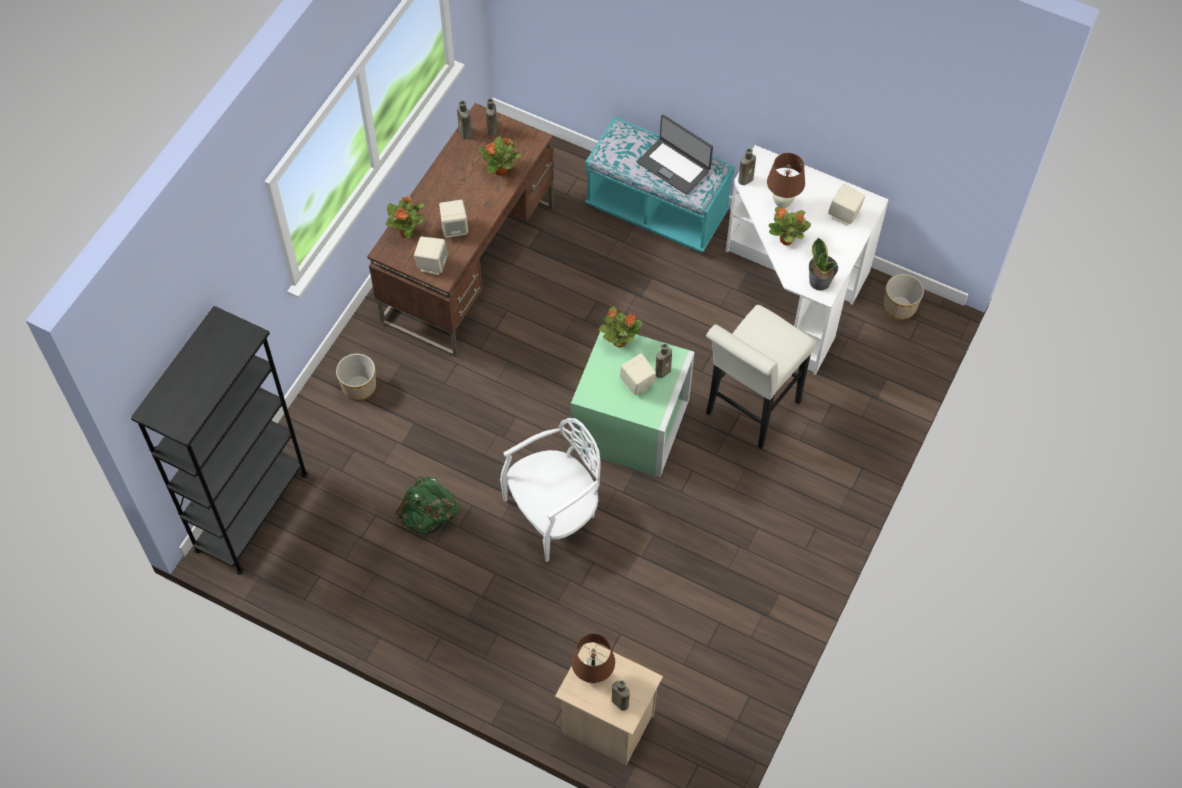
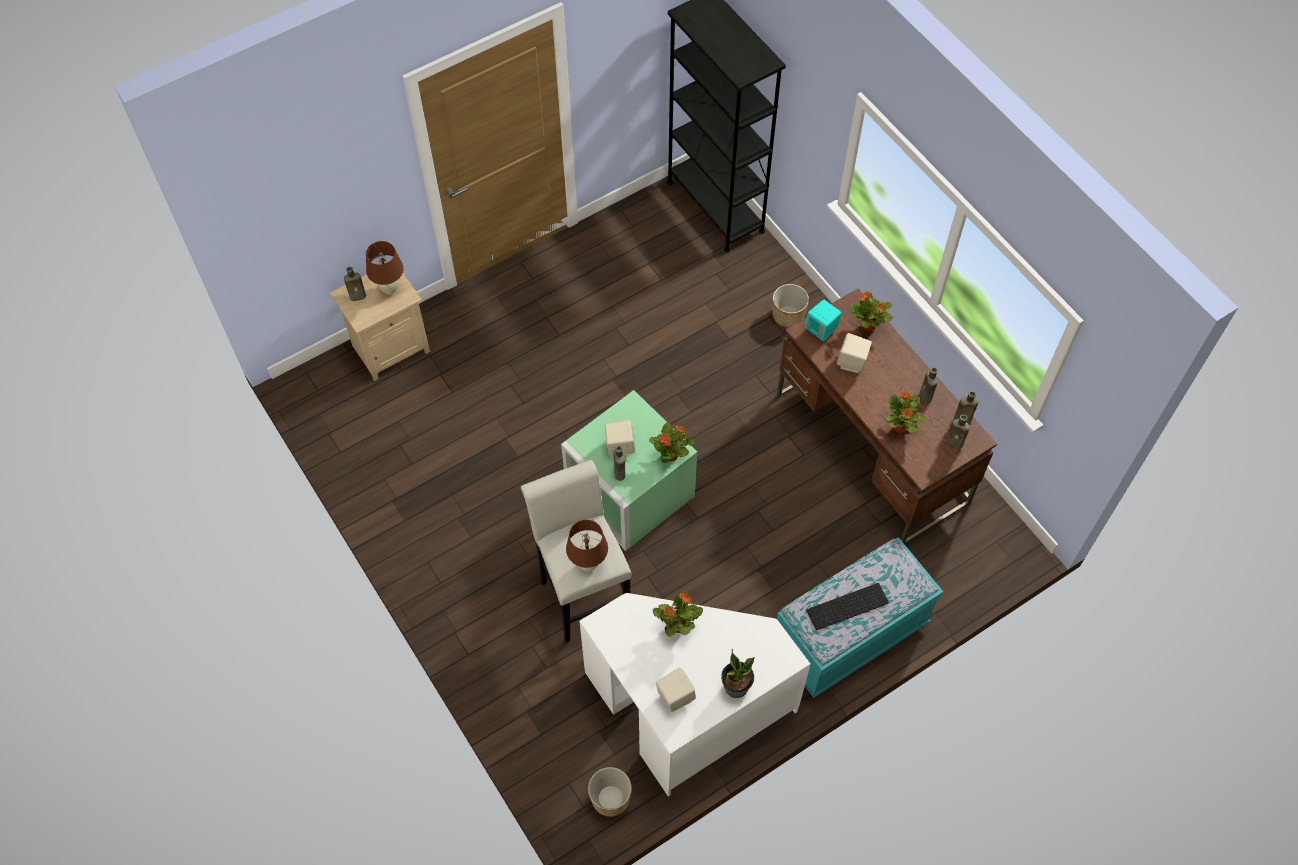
camera: 120 degrees right, 0 degrees up
(429, 517) = (636, 312): green backpack -> none
(432, 264) = (821, 330): beige speaker -> turquoise speaker
(554, 514) = (583, 396): white chair -> none
(674, 166) = (847, 608): laptop -> keyboard
(746, 179) = (771, 631): brown bottle -> brown bottle (925, 397)
(782, 203) = (723, 647): brown table lamp -> brown table lamp (588, 564)
(820, 281) = (612, 627): potted plant -> potted plant (736, 687)

